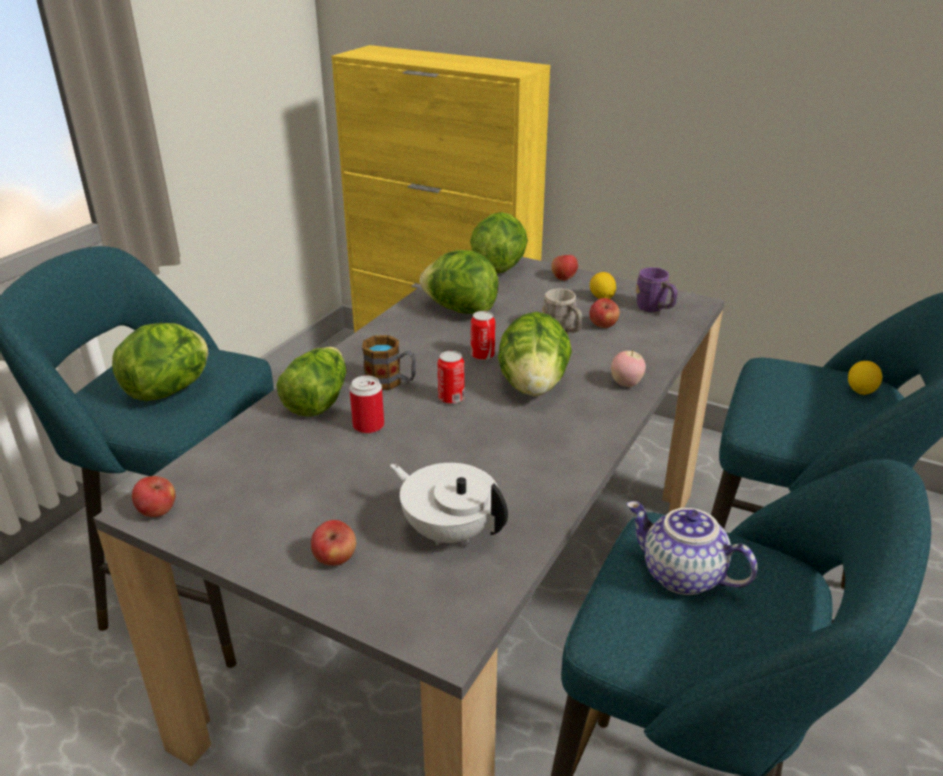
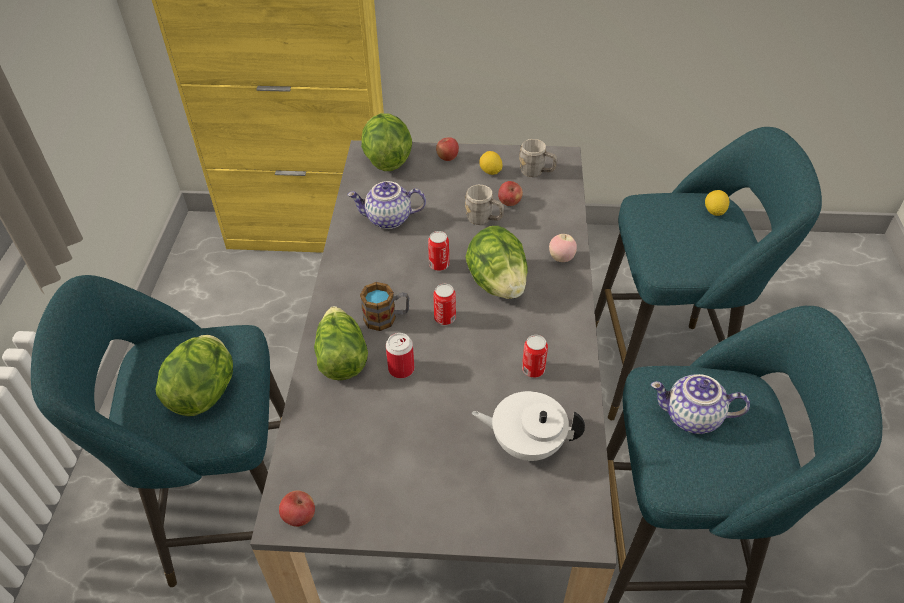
camera: 25 degrees left, 15 degrees up
(335, 559) = (466, 501): apple -> none
(460, 310) = (388, 220): lettuce -> teapot
(512, 468) = (533, 369): none -> can
(655, 309) = (536, 172): purple mug -> grey mug

